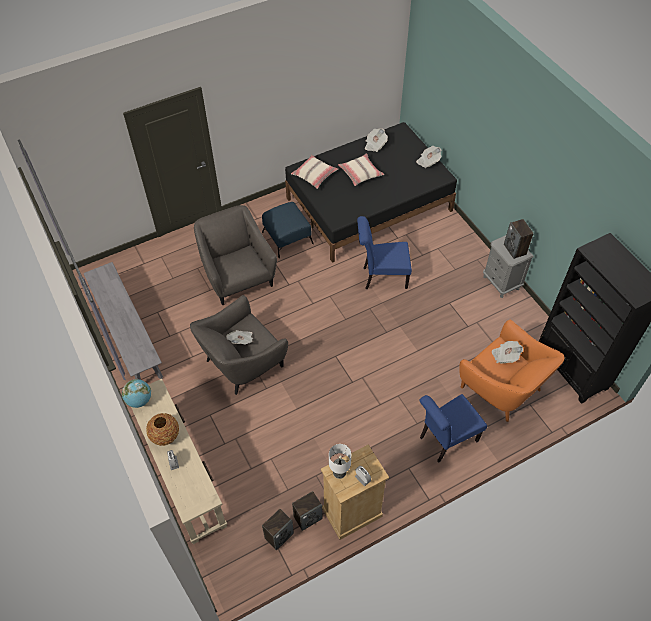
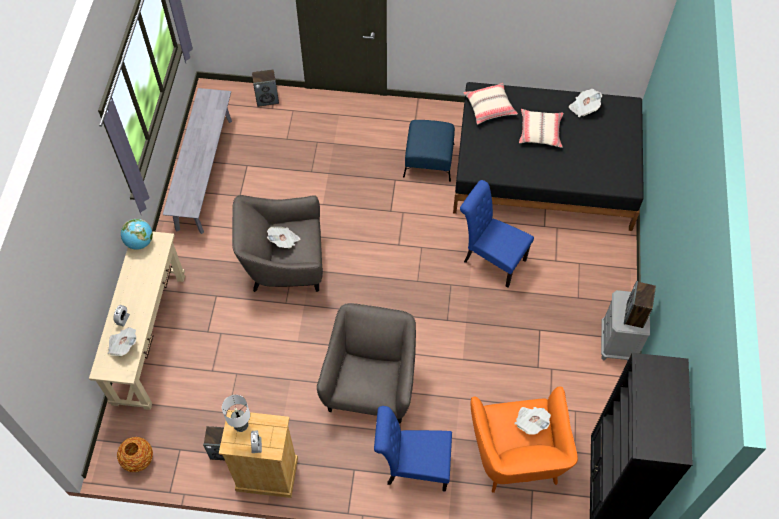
camera: 35 degrees right, 5 degrees up
(165, 435) = (135, 289): vase -> vase (138, 459)
(238, 276) = (348, 173): grey armchair -> grey armchair (371, 384)
(279, 535) = (187, 449): speaker -> speaker (267, 99)
(428, 161) = (627, 159): newspaper -> newspaper (123, 345)

